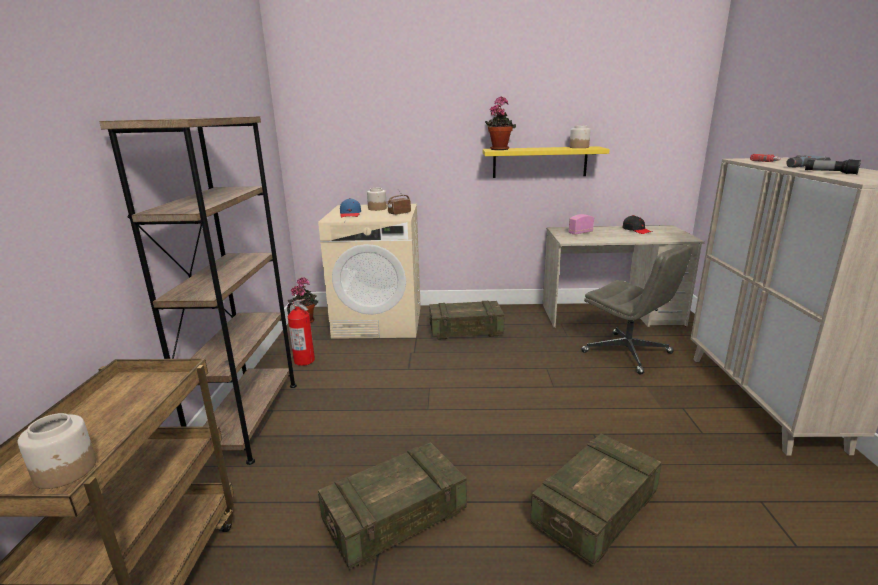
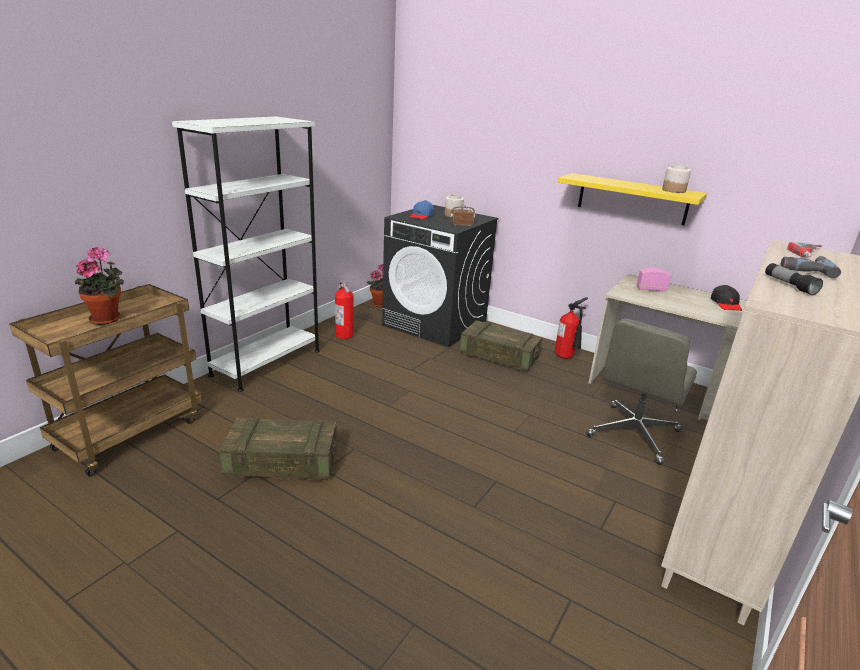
camera: 30 degrees right, 5 degrees up
(66, 471) = (69, 335): jar -> none
(248, 419) = (266, 362): brown bookcase -> white bookcase
(379, 321) = (435, 323): beige washing machine -> black washing machine
(499, 149) = (582, 177): potted plant -> potted plant (108, 318)
(514, 314) = (566, 357): none -> fire extinguisher
(594, 511) = (417, 529): crate -> none
(628, 353) = (633, 434): grey office chair -> grey office chair turned 45 degrees clockwise

